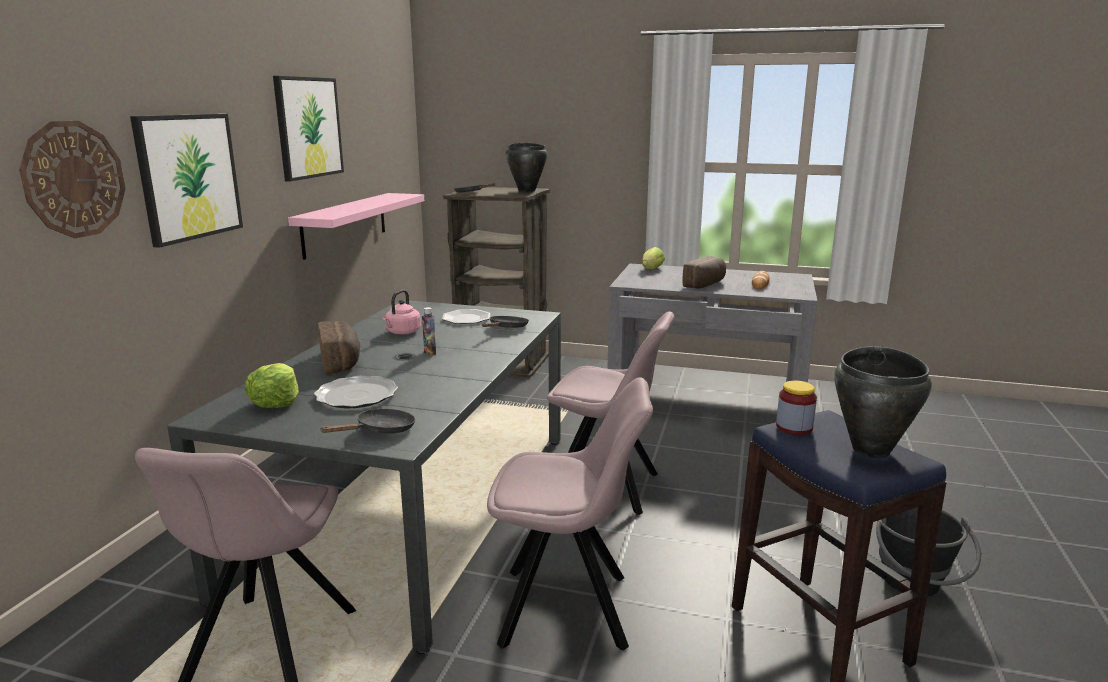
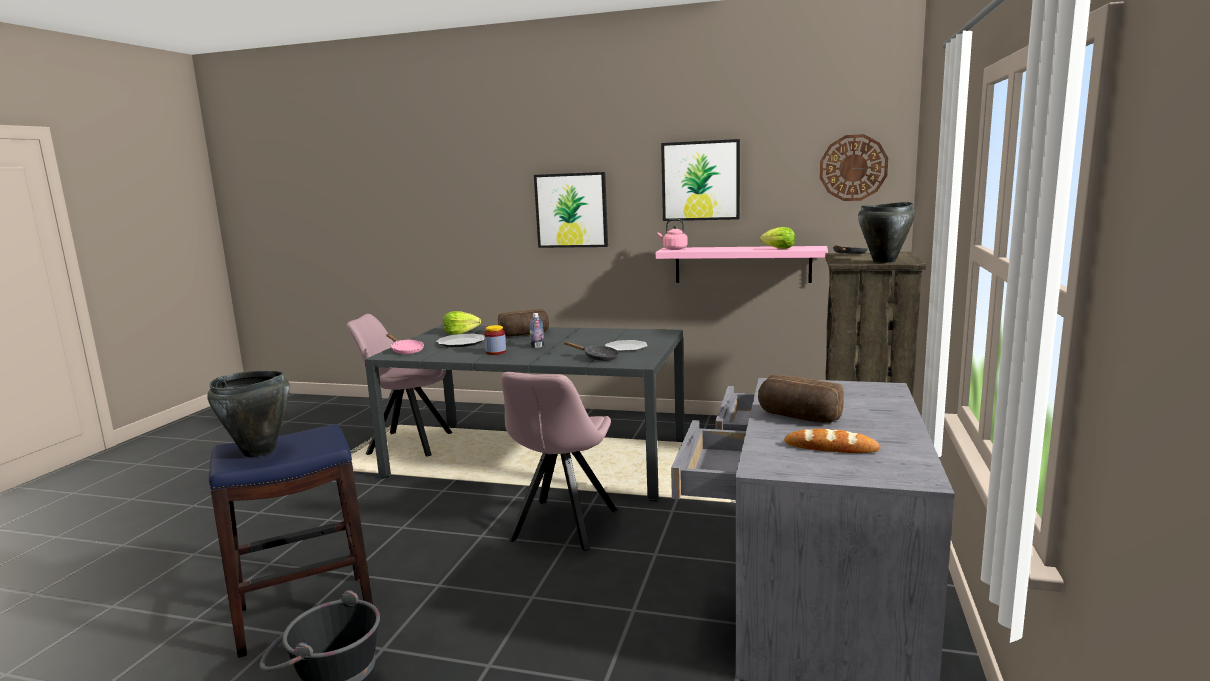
camera: 90 degrees right, 5 degrees down
(74, 179) = (498, 206): wall clock -> wall clock (853, 168)
(381, 431) = (405, 351): black frying pan -> pink frying pan
(402, 332) = (586, 338): pink kettle -> pink kettle (673, 249)
(566, 609) = (396, 513): pink chair -> none
(651, 270) = (871, 392): lettuce -> lettuce (777, 248)
(794, 427) = (320, 432): jar -> jar (496, 352)

